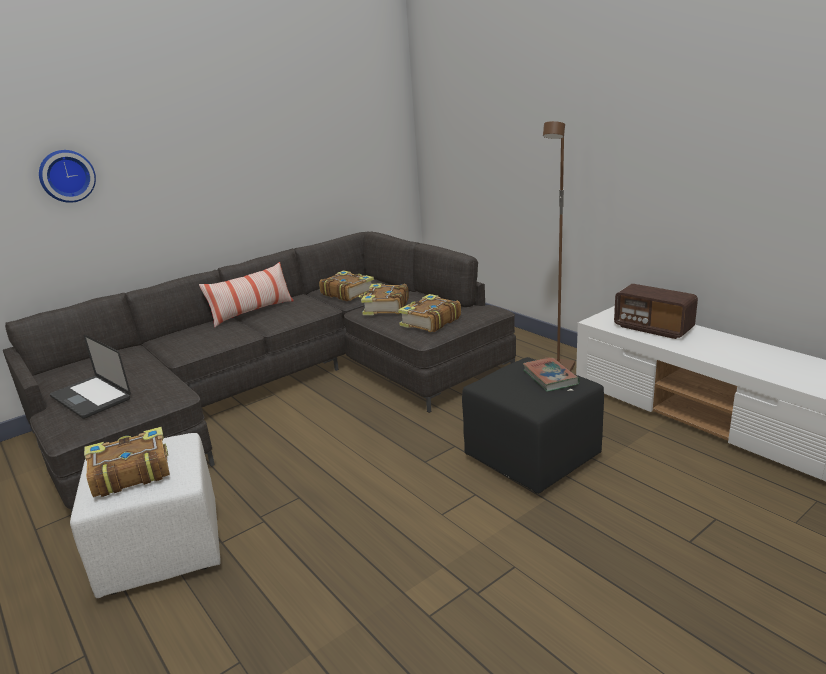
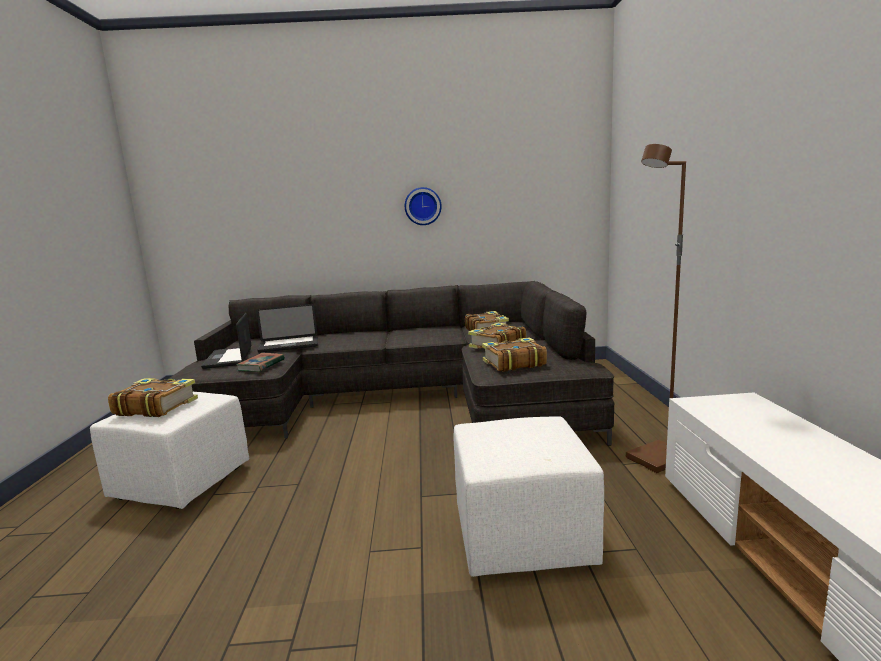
camera: 35 degrees right, 10 degrees down
(66, 176) = (289, 204): wall clock -> wall clock (423, 206)
(142, 362) = (289, 345): none -> laptop
(252, 312) = (401, 330): pillow -> none
(533, 458) = (523, 538): black ottoman -> white ottoman
(550, 377) = (544, 440): book -> book (261, 365)
(653, 328) = (765, 428): radio -> none

